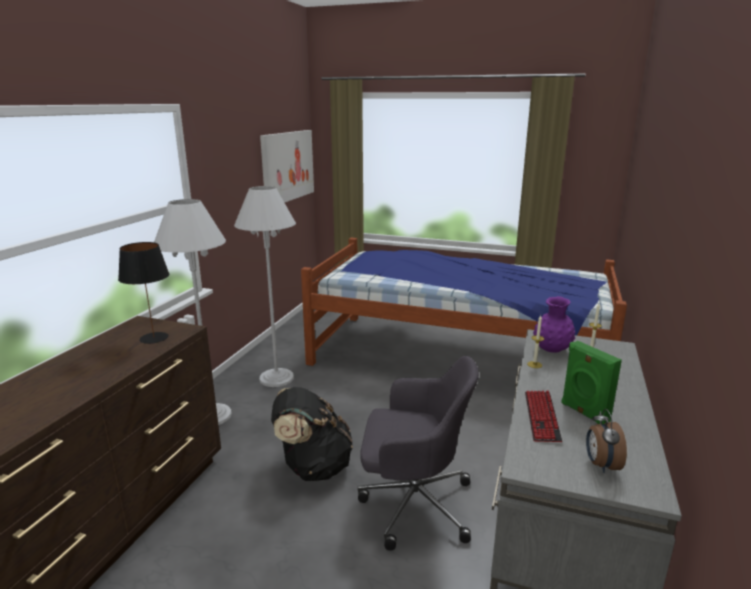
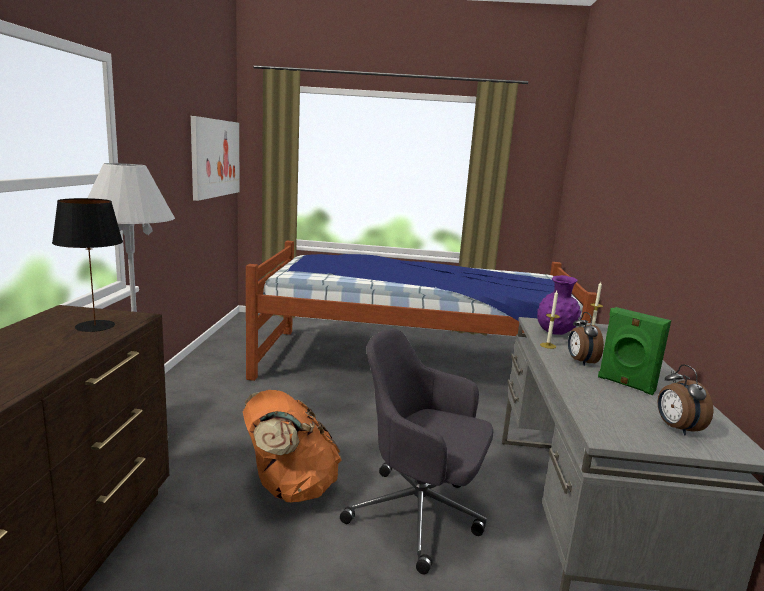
camera: 15 degrees left, 5 degrees down
(276, 378) = (214, 395): white floor lamp -> none
(313, 466) = (289, 487): black backpack -> orange backpack
(413, 503) = (419, 515): grey office chair -> grey office chair turned 150 degrees counterclockwise
(541, 417) = (588, 390): keyboard -> none
(555, 385) = (580, 362): none -> alarm clock

